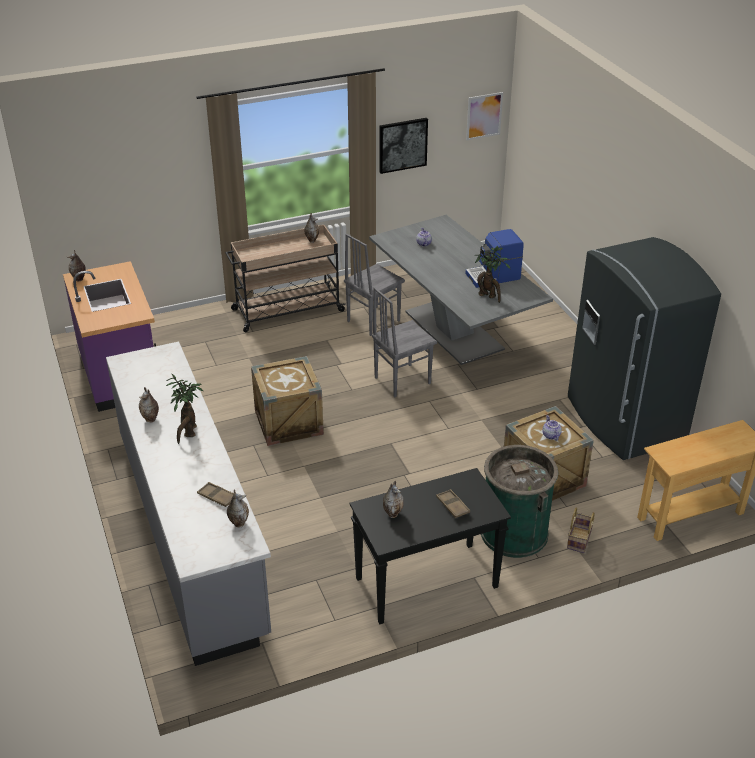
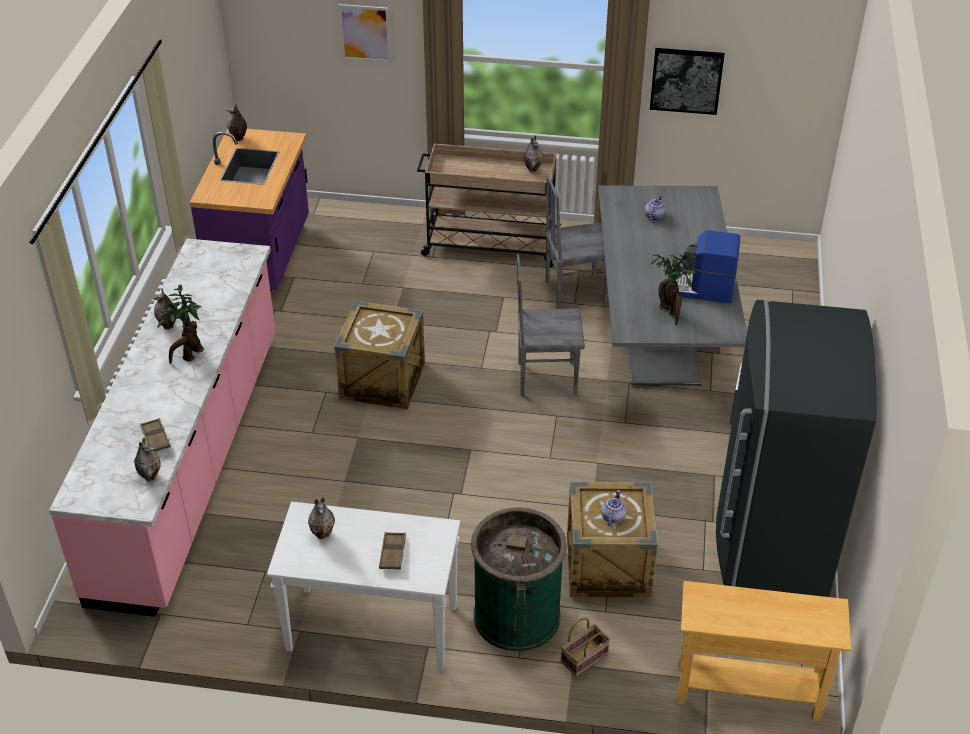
camera: 30 degrees right, 5 degrees up
(191, 531) = (191, 462): grey counter -> pink counter
(425, 584) = (370, 629): black console table -> white console table
(484, 116) = (811, 70): picture -> picture (365, 33)

